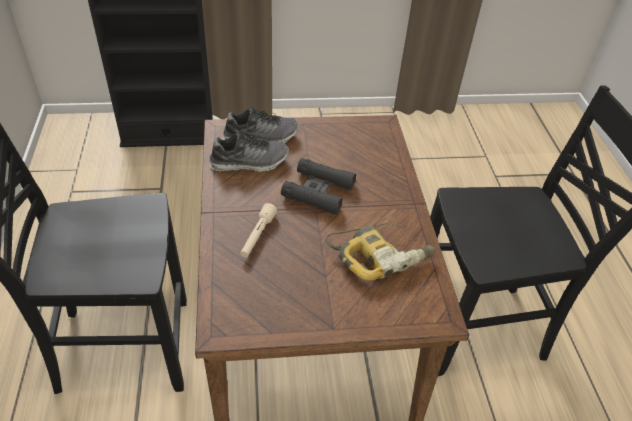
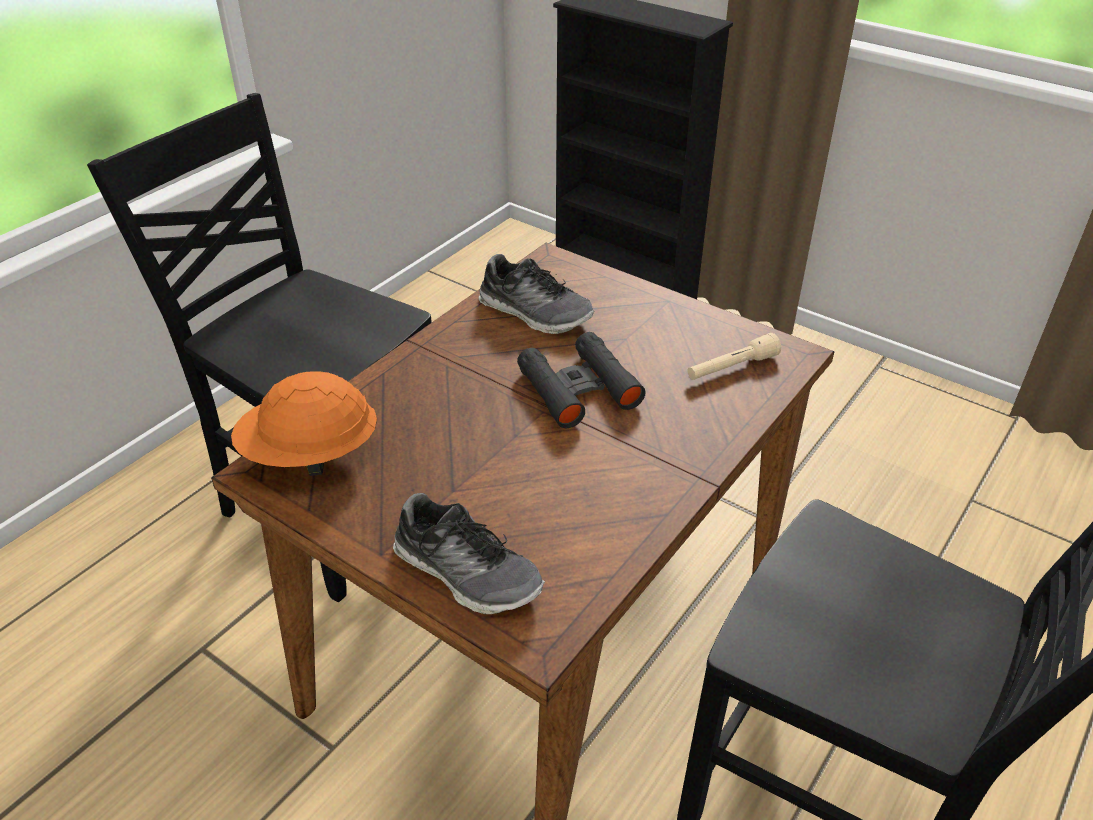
camera: 45 degrees right, 5 degrees down
(234, 305) = (310, 455): none -> orange hard hat
(257, 236) = (434, 398): beige flashlight -> beige flashlight (731, 368)
(261, 137) = (589, 291): shoe -> shoe (467, 573)
(380, 254) = (559, 510): power drill -> none

